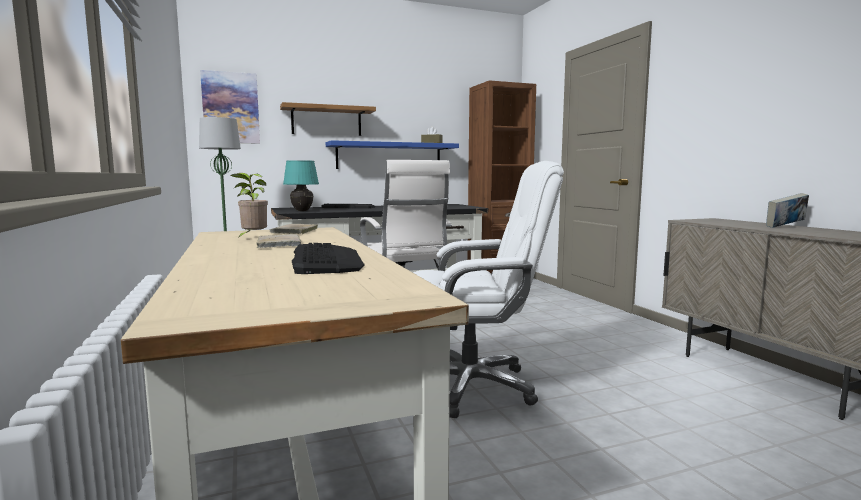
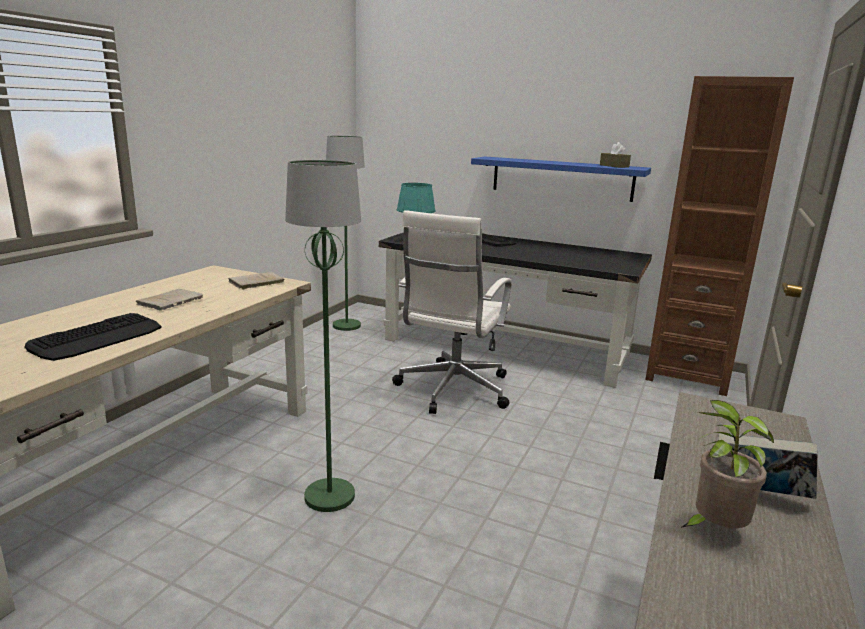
camera: 45 degrees right, 10 degrees up
(231, 108) = (394, 115): picture -> none
(252, 238) = (196, 286): potted plant -> potted plant (714, 530)
(326, 121) = (488, 130): shelf -> none
(470, 386) = (329, 497): white office chair -> green floor lamp

